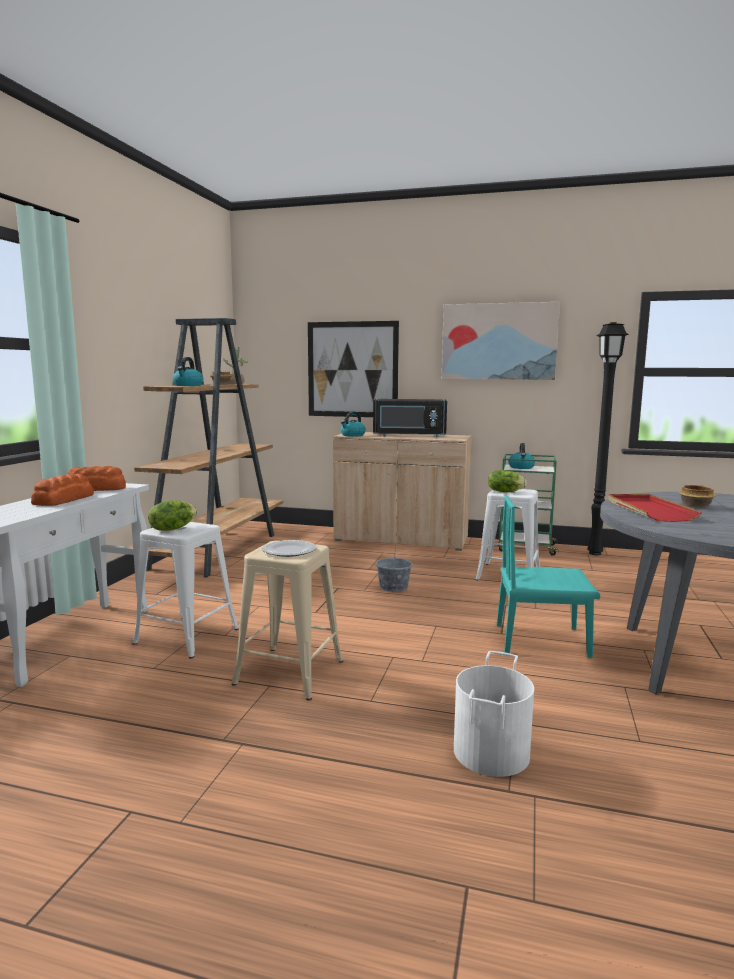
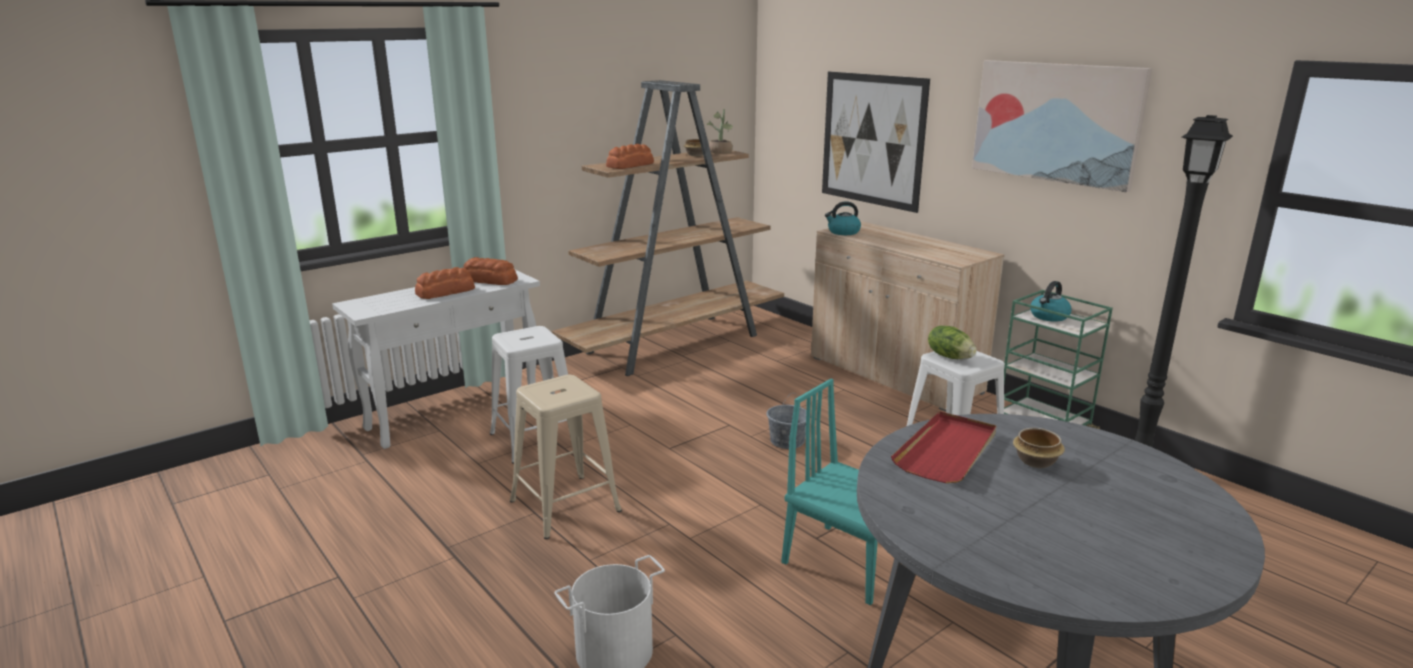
camera: 35 degrees right, 10 degrees up
(172, 529) = (519, 337): lettuce -> none
(188, 385) = (631, 165): kettle -> bread
(288, 550) = (557, 392): plate -> none
(409, 436) = (911, 244): black microwave -> none

